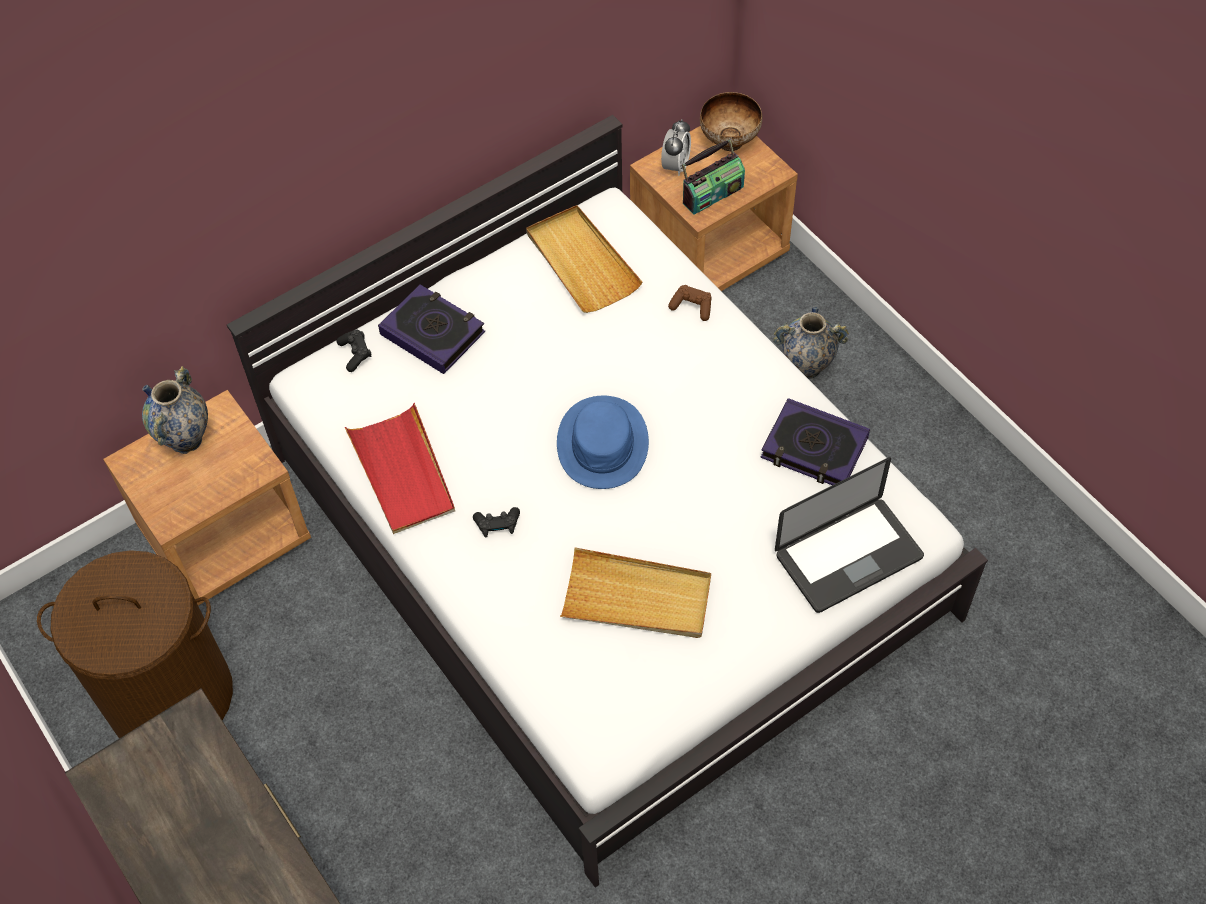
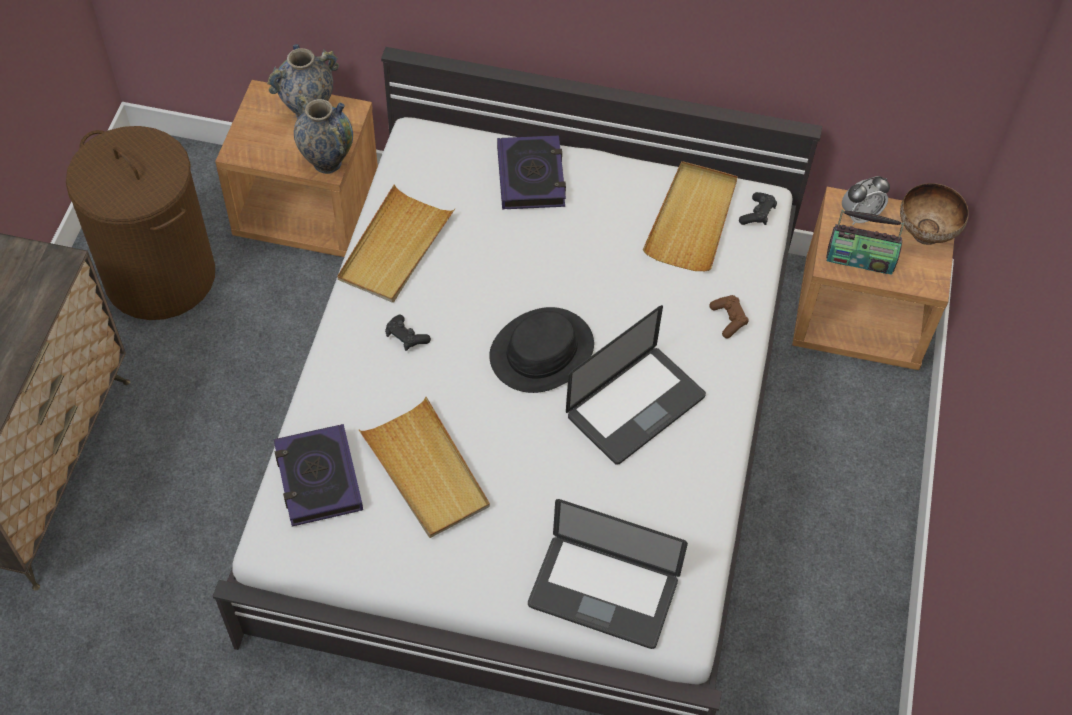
camera: 45 degrees right, 0 degrees up
(355, 354) = (466, 146): black game controller -> black game controller (757, 214)
(402, 472) = (395, 248): red tray -> beige tray
(603, 443) = (542, 352): blue hat -> black hat
(710, 419) = (635, 406): none -> laptop
(806, 368) = (822, 465): vase -> vase (327, 162)
(814, 449) = (681, 497): book -> book (318, 479)

